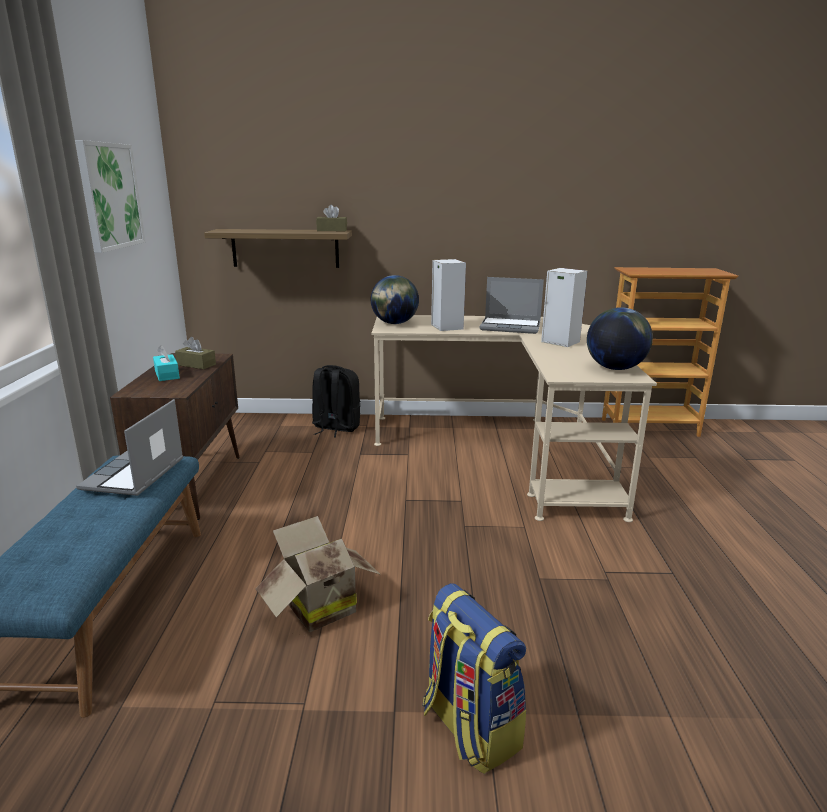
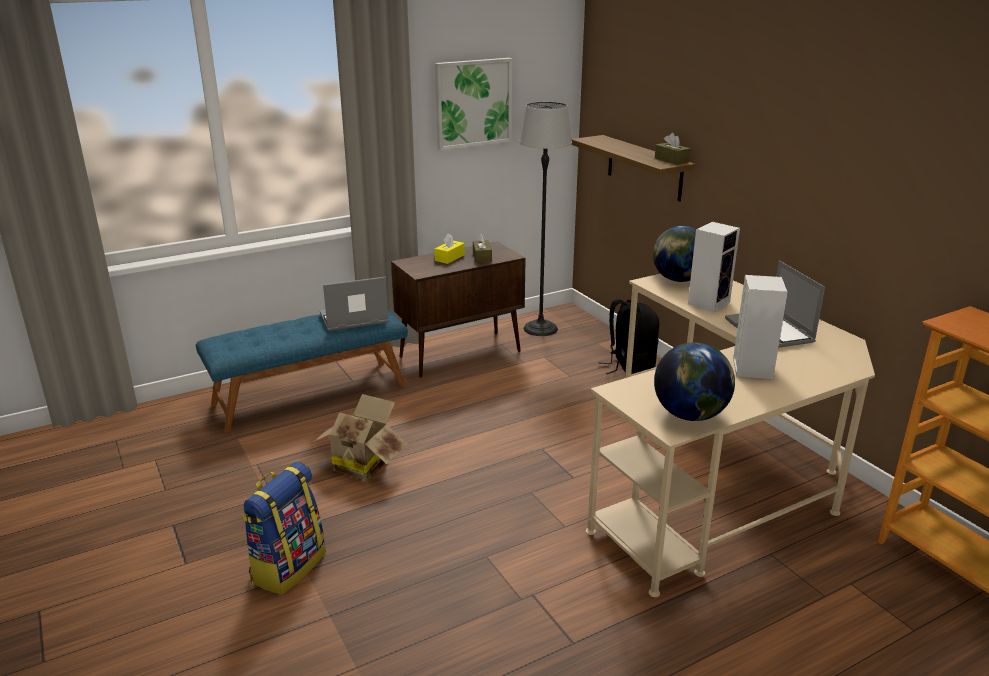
camera: 60 degrees right, 5 degrees up
(167, 374) = (449, 258): turquoise tissue box -> yellow tissue box
(216, 437) = (541, 328): none -> floor lamp

